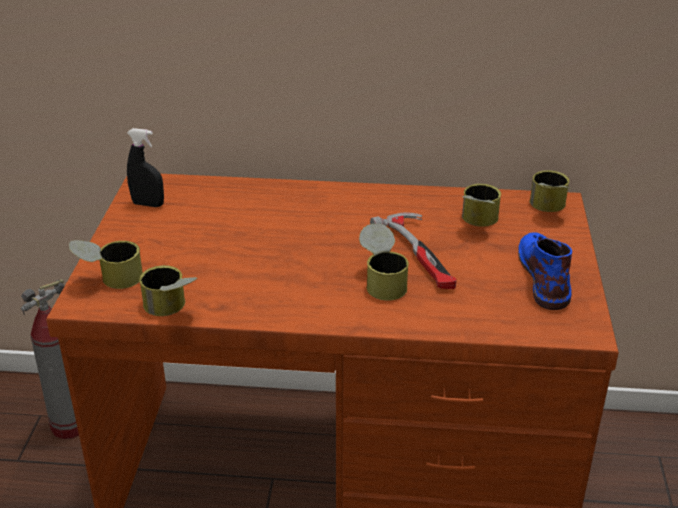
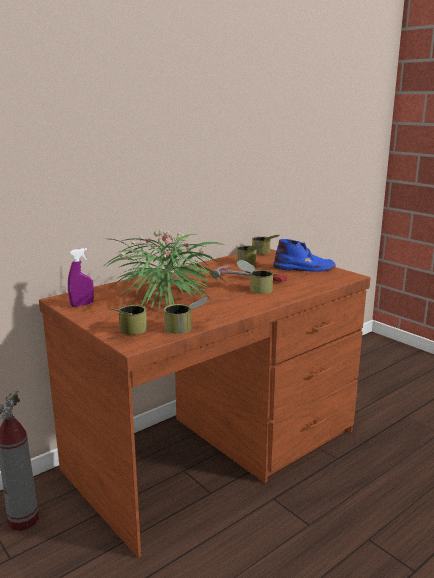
camera: 45 degrees left, 15 degrees down
(148, 204) = (82, 304): black spray bottle -> purple spray bottle
(246, 240) = (166, 298): none -> potted plant
(544, 274) = (304, 268): blue boot -> blue boot turned 135 degrees clockwise

